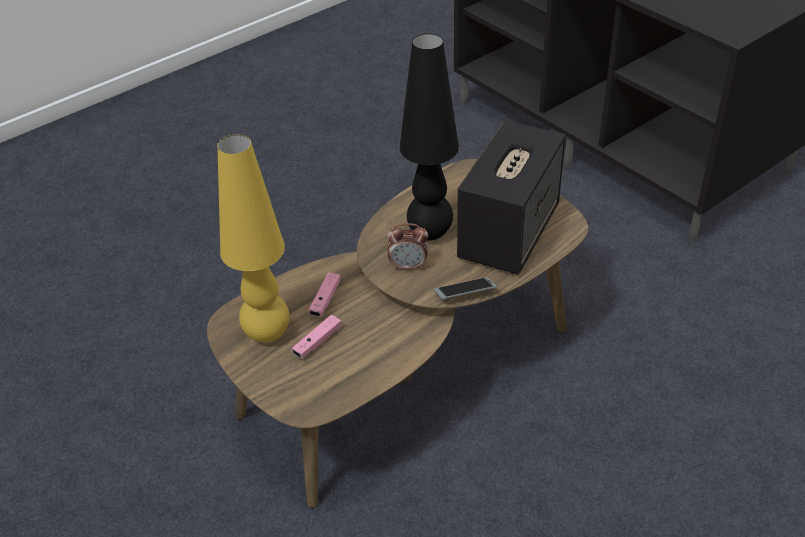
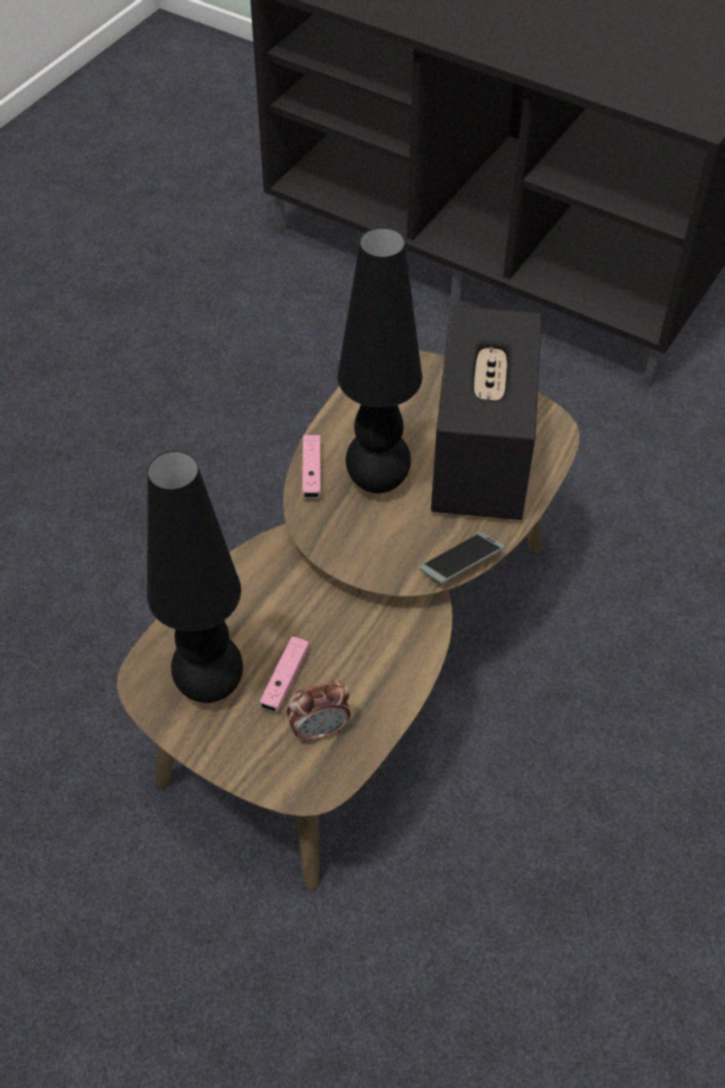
camera: 20 degrees left, 10 degrees up
(267, 334) = (211, 685): yellow table lamp -> black table lamp
(325, 300) = (268, 612): pink game controller -> pink game controller (311, 473)
(408, 266) = (369, 539): alarm clock -> alarm clock (319, 729)

